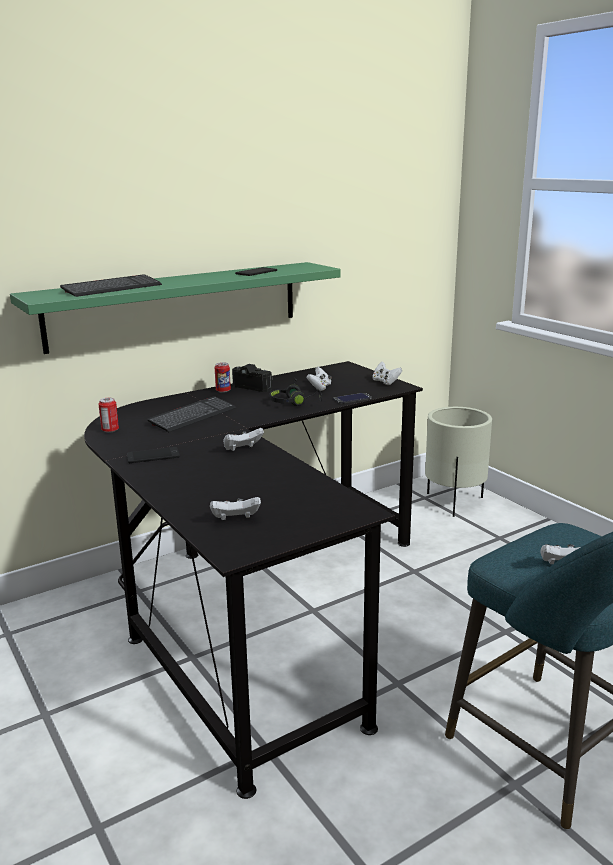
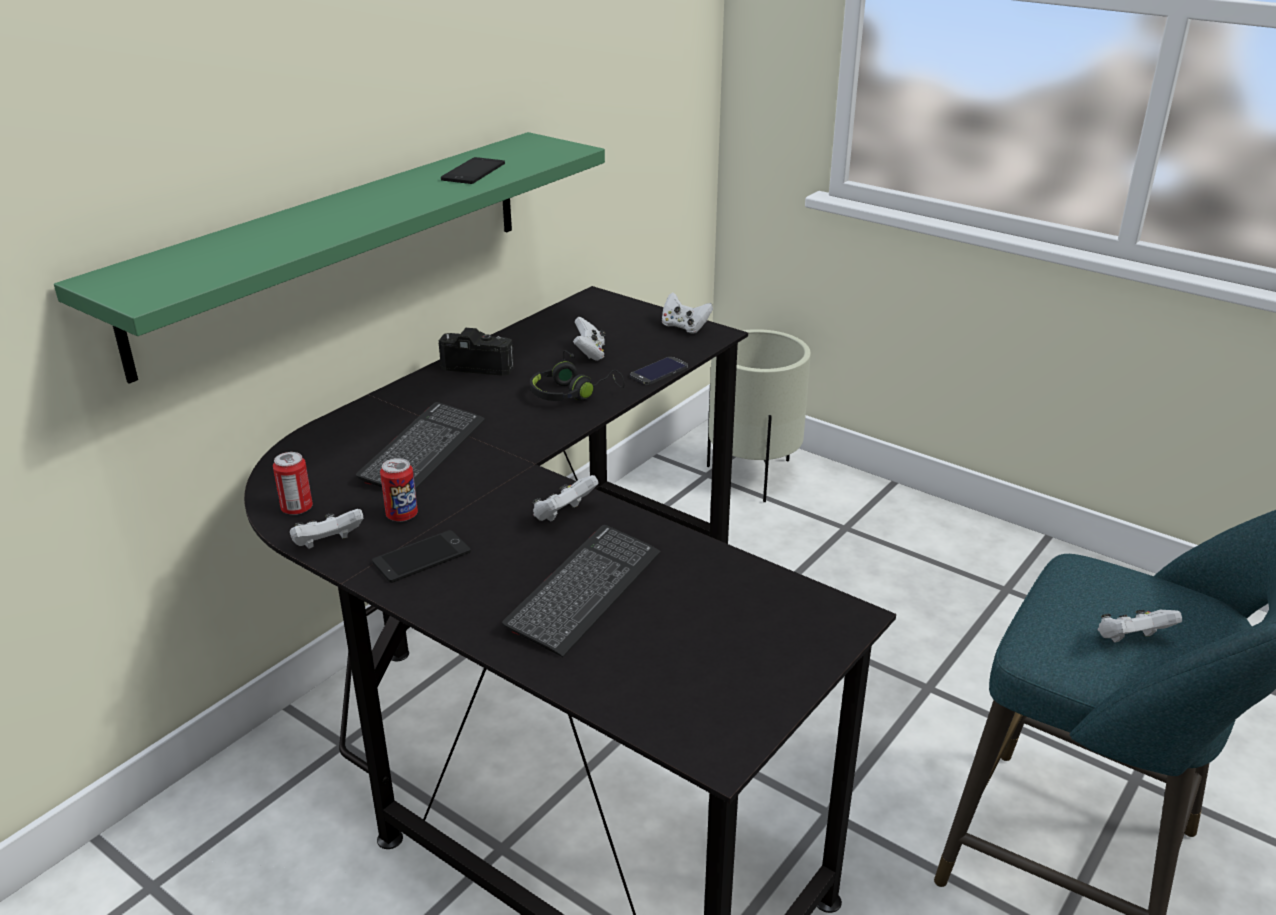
camera: 20 degrees left, 10 degrees up
(112, 288) = (253, 246): keyboard -> keyboard (584, 591)
(223, 391) = (432, 382): can -> can (402, 515)
(235, 520) = (667, 676): white game controller -> white game controller (328, 544)

